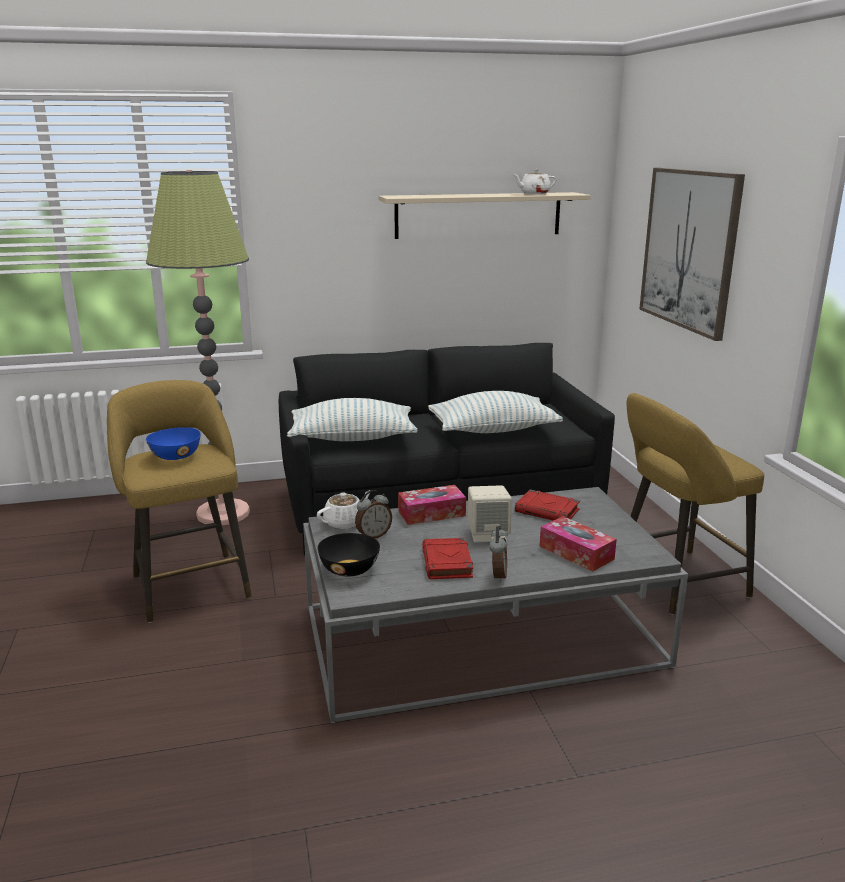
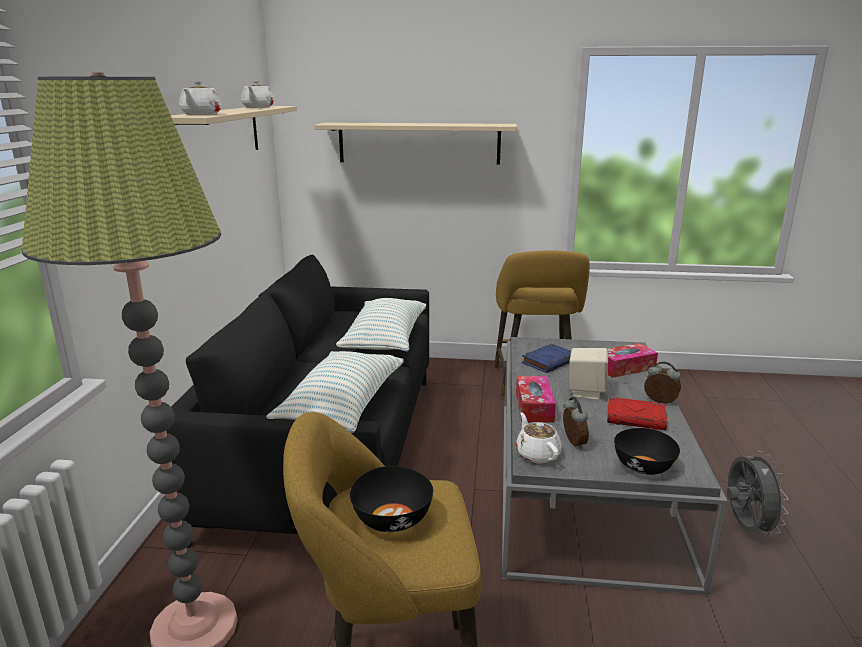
camera: 70 degrees left, 0 degrees up
(176, 456) = (391, 518): blue bowl -> black bowl
(413, 196) = (201, 114): none -> white teapot
(466, 757) = (745, 526): none -> grey fan
(548, 511) = (549, 361): red book -> blue book
(689, 249) = (419, 143): picture -> beige shelf

